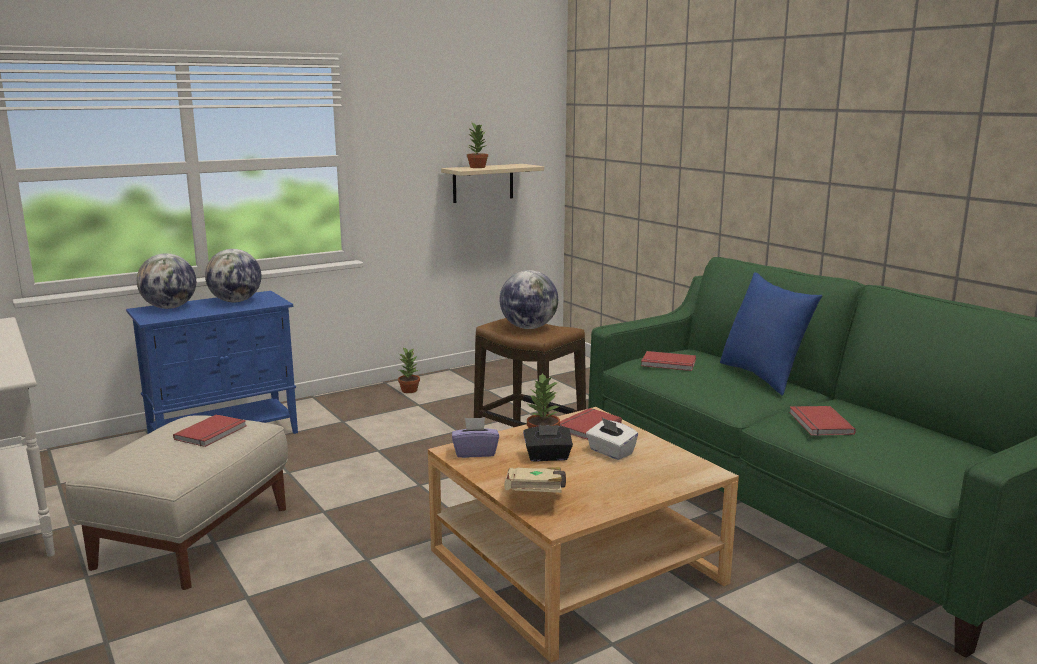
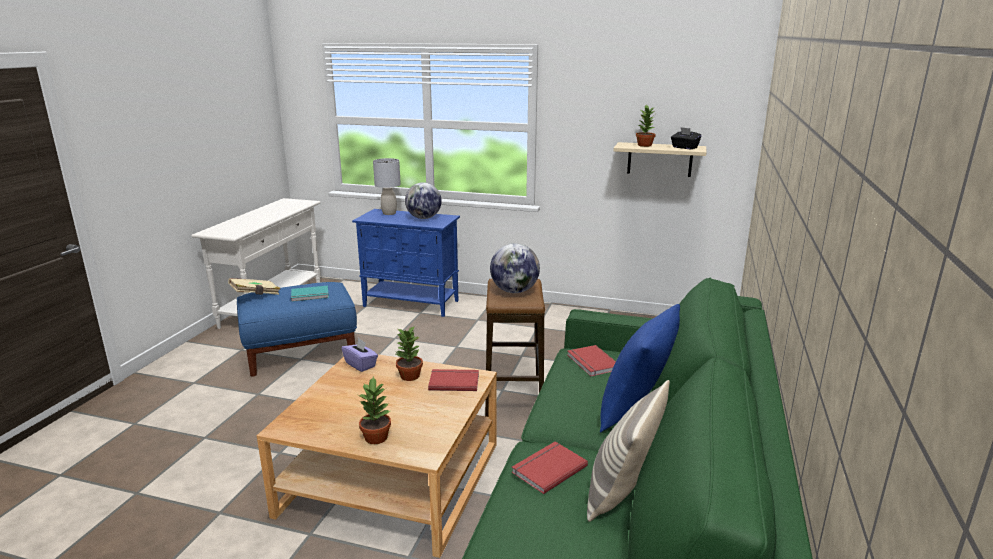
camera: 50 degrees right, 5 degrees up
(170, 307) = (389, 213): globe -> grey table lamp
(195, 536) = (301, 352): beige ottoman -> blue ottoman
(212, 433) = (310, 295): red book -> turquoise book
(409, 390) = (553, 315): potted plant -> potted plant (376, 437)
(535, 496) = (316, 407): beige book -> beige book (255, 295)
(547, 457) = (381, 388): black tissue box -> black tissue box (684, 147)
(610, 452) = (417, 406): white tissue box -> none
(873, 415) = (621, 493): none -> pillow

